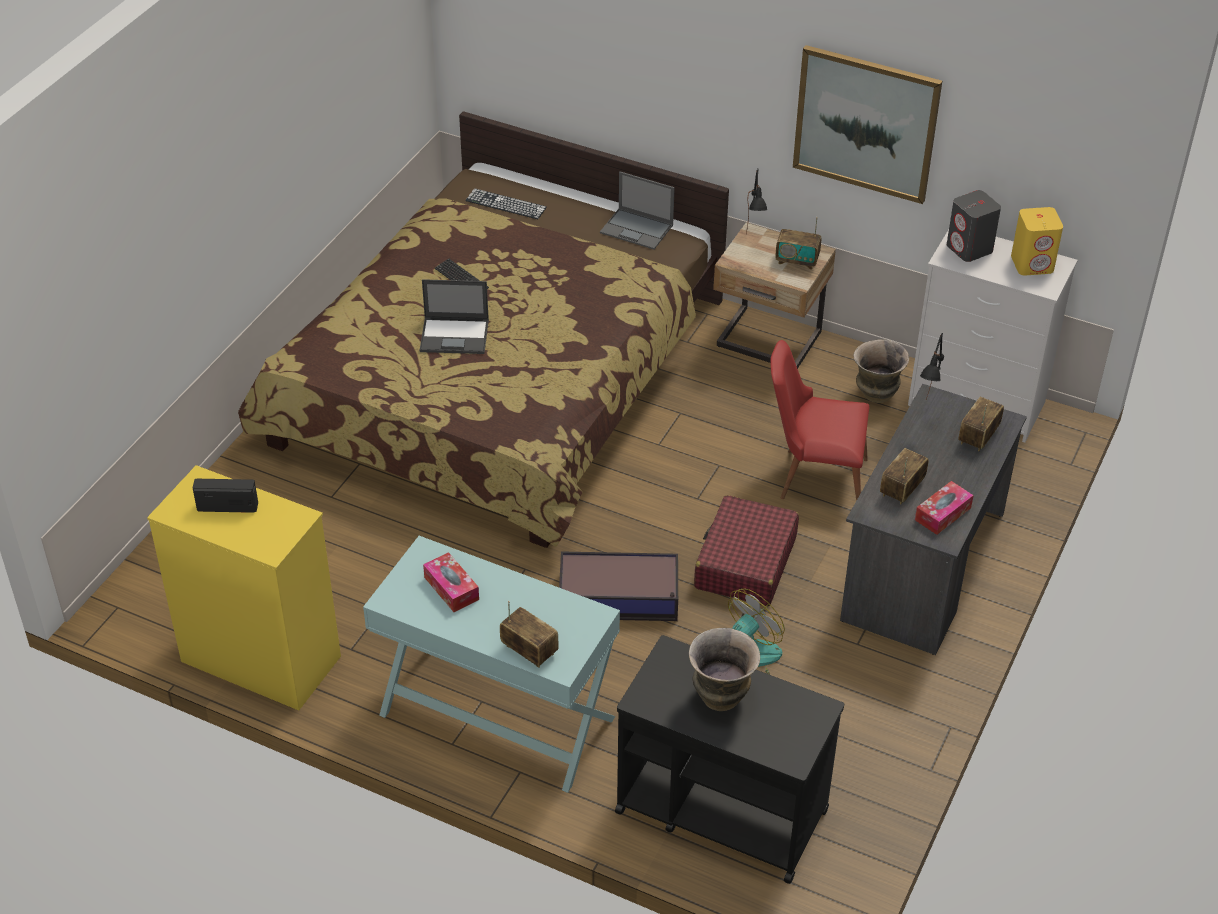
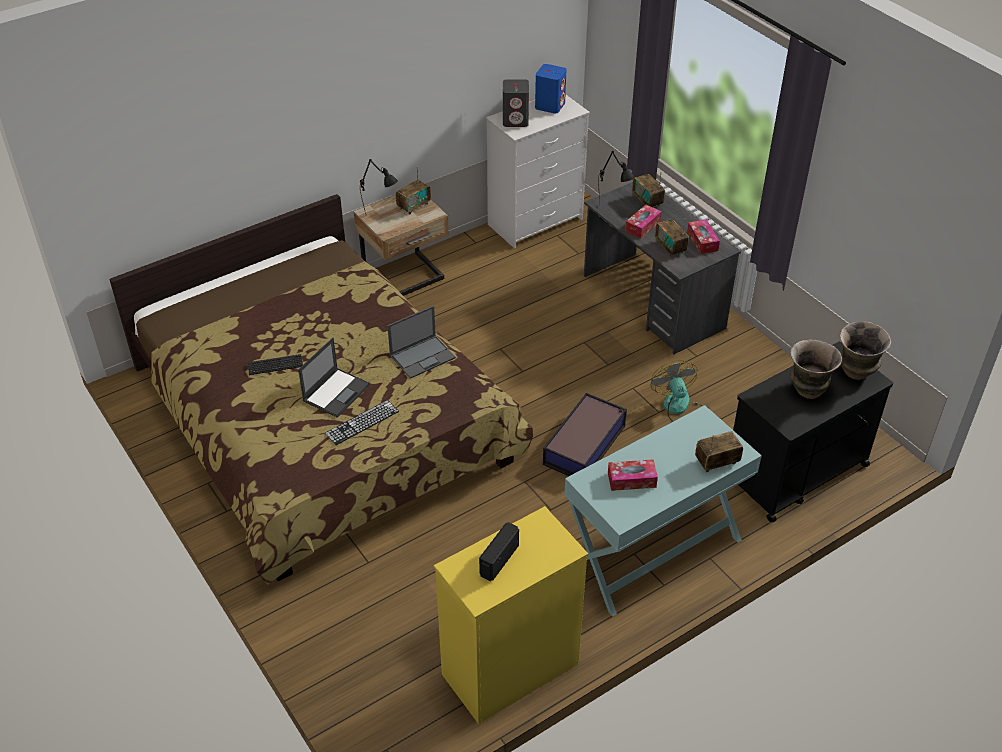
camera: 60 degrees left, 0 degrees up
(505, 204) = (208, 313): keyboard -> keyboard (362, 422)
(637, 229) = (303, 262): laptop -> laptop (423, 356)
(745, 563) = (596, 374): red suitcase -> none
(813, 477) = (543, 313): red chair -> none
(866, 123) = (419, 83): picture -> none
(875, 395) = (494, 256): vase -> vase (856, 373)
(922, 450) = (642, 226): none -> tissue box
(1032, 264) = (550, 105): yellow speaker -> blue speaker

